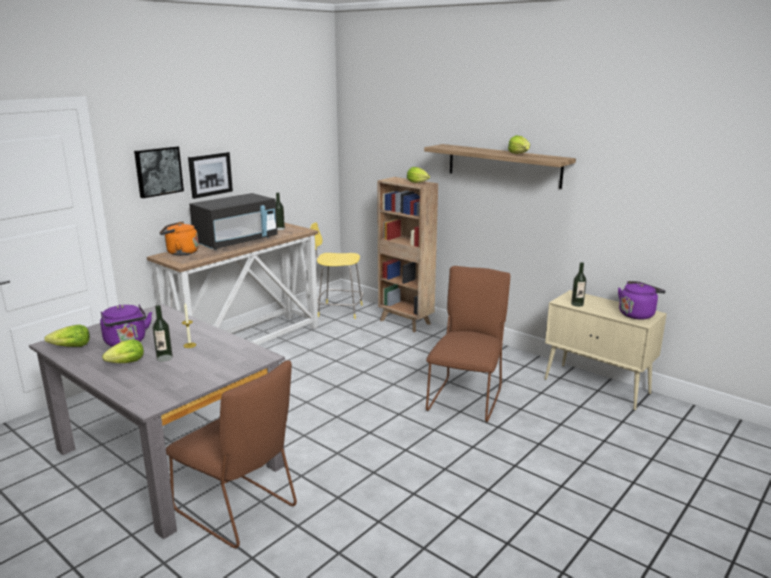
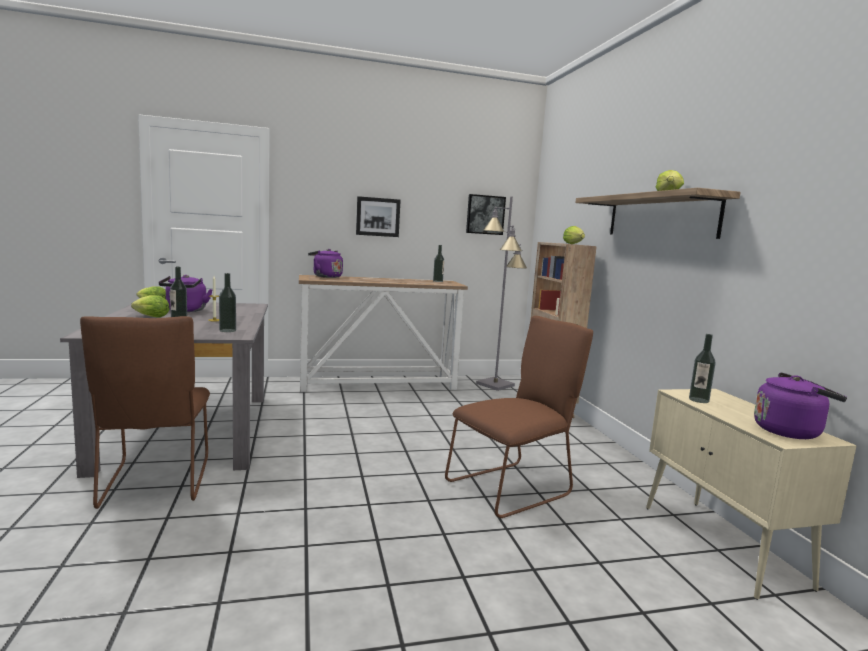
camera: 35 degrees right, 10 degrees down
(158, 171) = (325, 203): picture -> picture (485, 214)
(180, 252) = (325, 276): orange kettle -> purple kettle
(236, 242) = (382, 280): black microwave -> none
(238, 354) = (227, 330): none -> bottle
(338, 310) = (495, 384): yellow stool -> grey floor lamp

